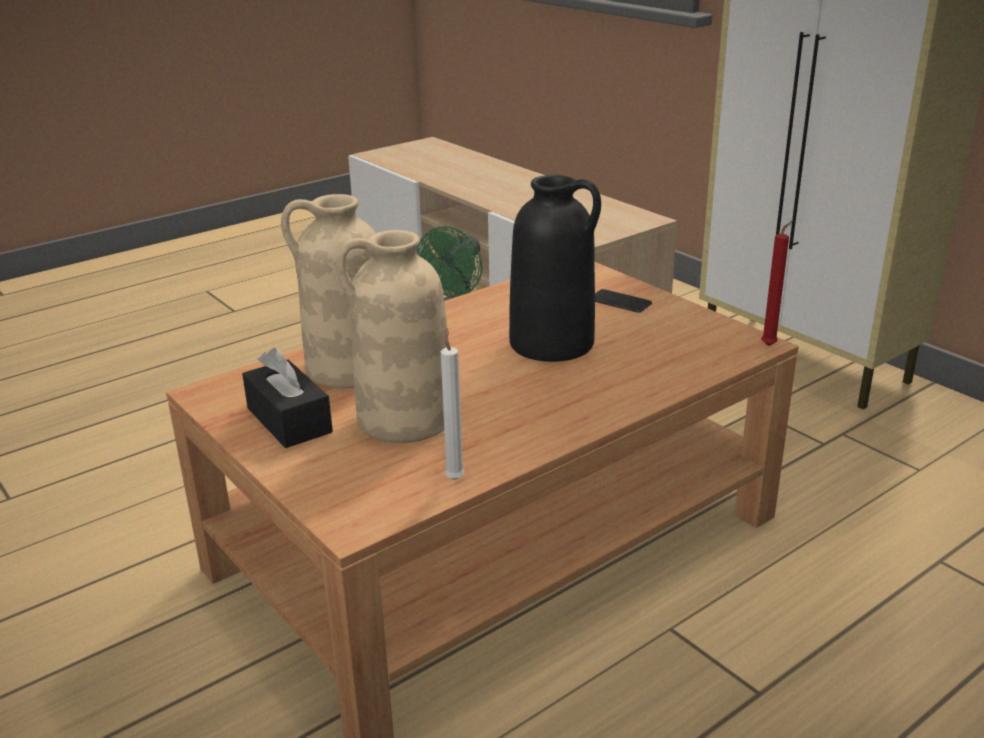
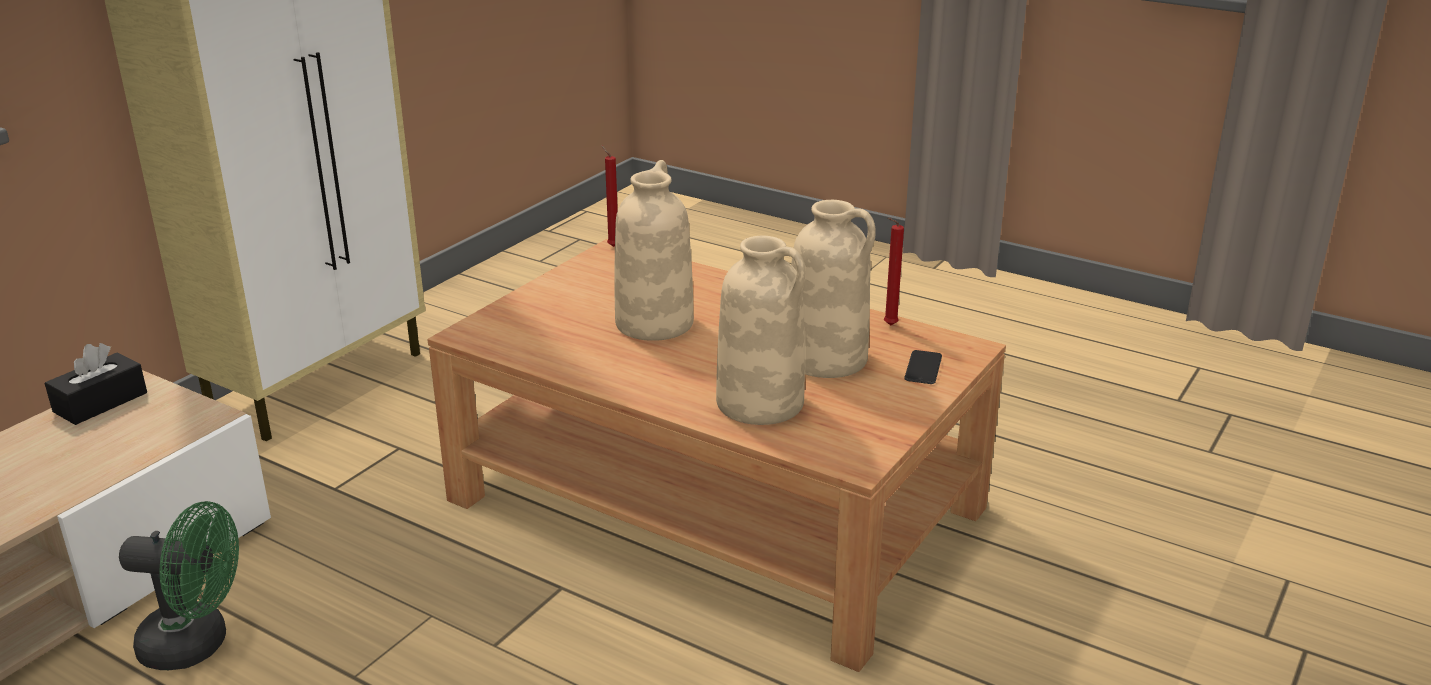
camera: 110 degrees left, 0 degrees up
(289, 420) = (869, 407): black tissue box -> black tissue box (100, 402)
(454, 478) = (888, 325): white candle -> red candle
(553, 343) = (654, 322): black vase -> beige vase
(620, 302) = (549, 306): phone -> phone (923, 368)

